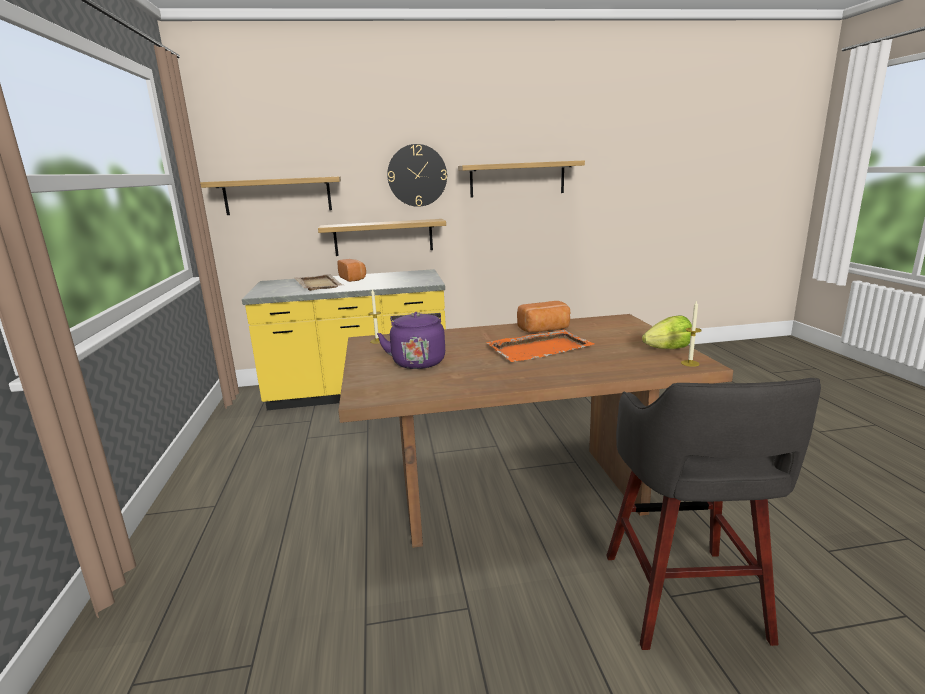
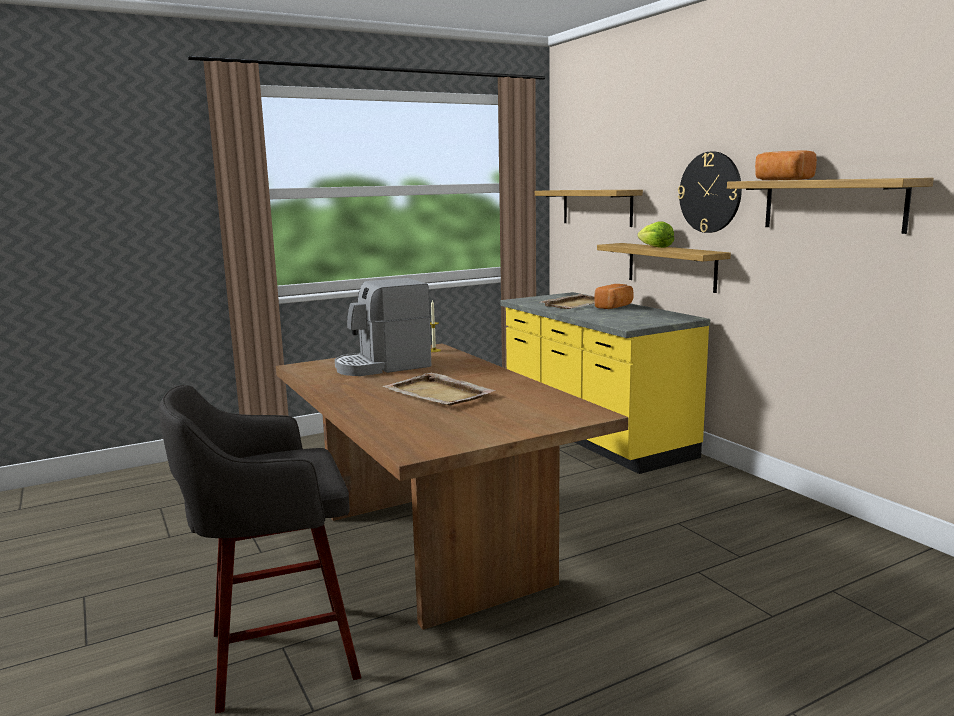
camera: 70 degrees right, 5 degrees down
(418, 361) = (382, 366): purple kettle -> coffee machine
(540, 348) = (438, 393): orange tray -> beige tray
(545, 329) = (511, 389): bread -> bread (781, 180)
(668, 349) = (465, 438): lettuce -> lettuce (655, 247)
(690, 363) = (414, 447): candle -> none

